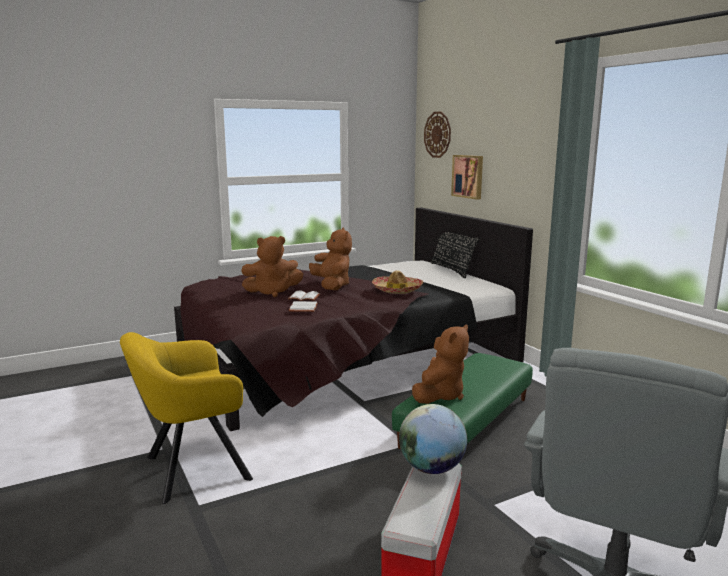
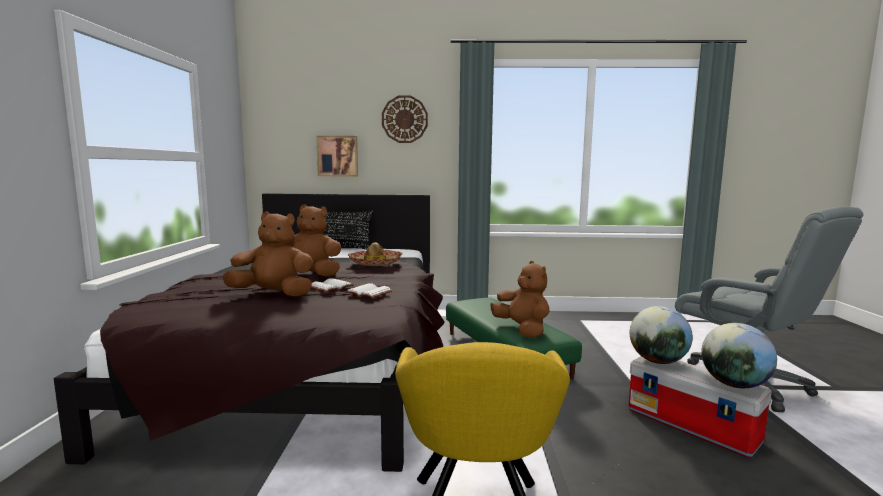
camera: 60 degrees left, 5 degrees down
(272, 292) = (274, 294): brown plush toy -> brown plush toy turned 105 degrees counterclockwise
(412, 516) = (734, 385): none -> globe
(437, 134) = (284, 116): wall clock -> wall clock (404, 119)

